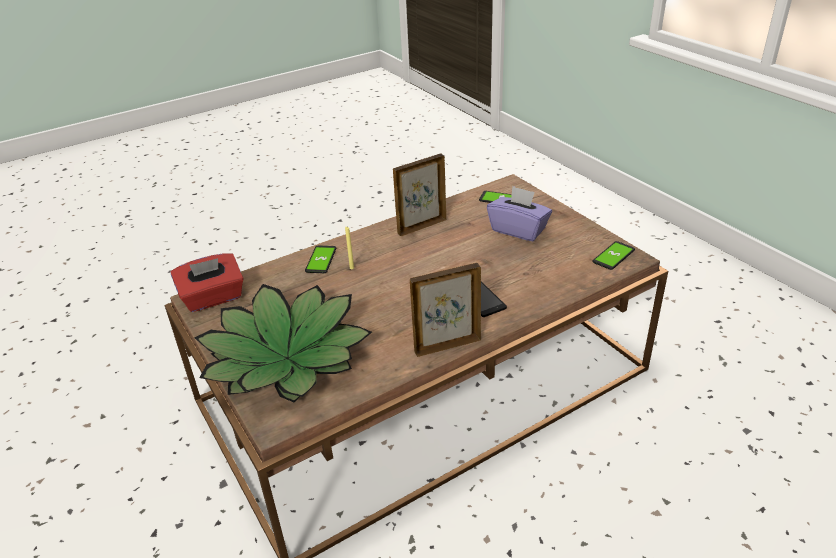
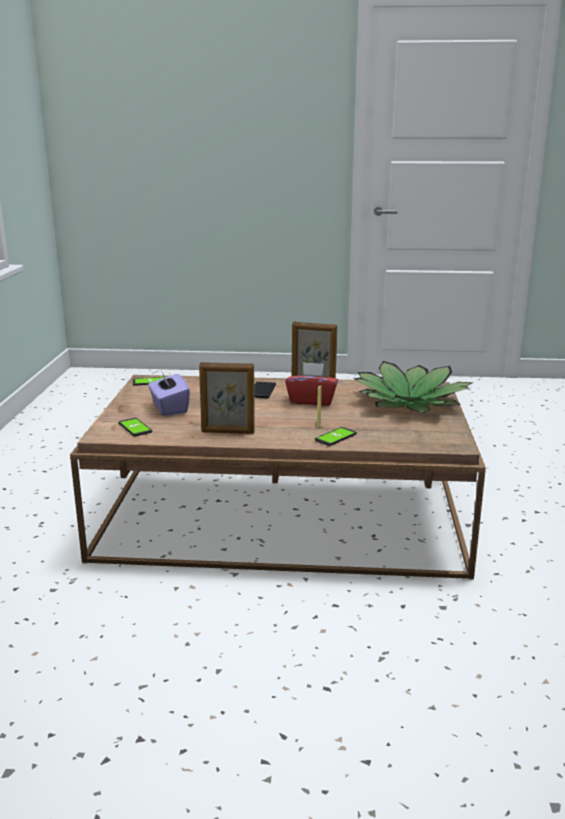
camera: 145 degrees left, 15 degrees down
(213, 298) = (442, 441): red tissue box -> red tissue box (312, 401)

